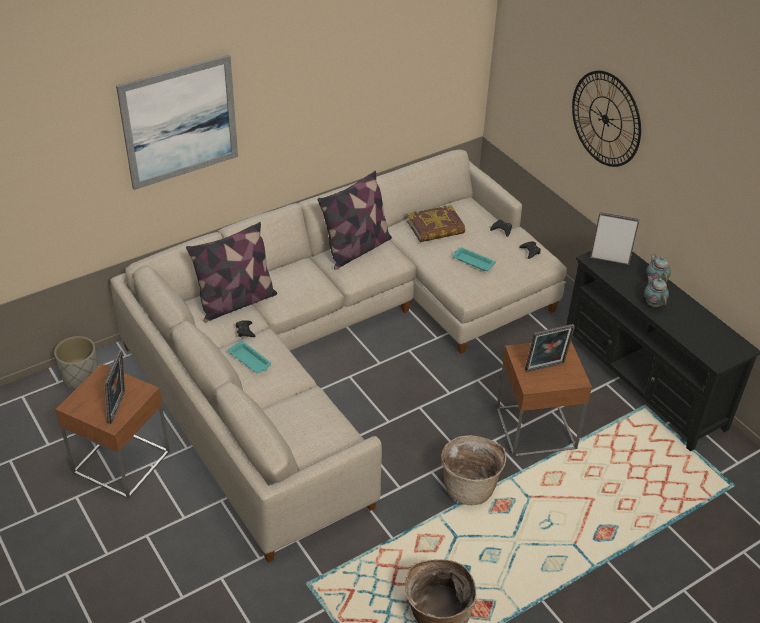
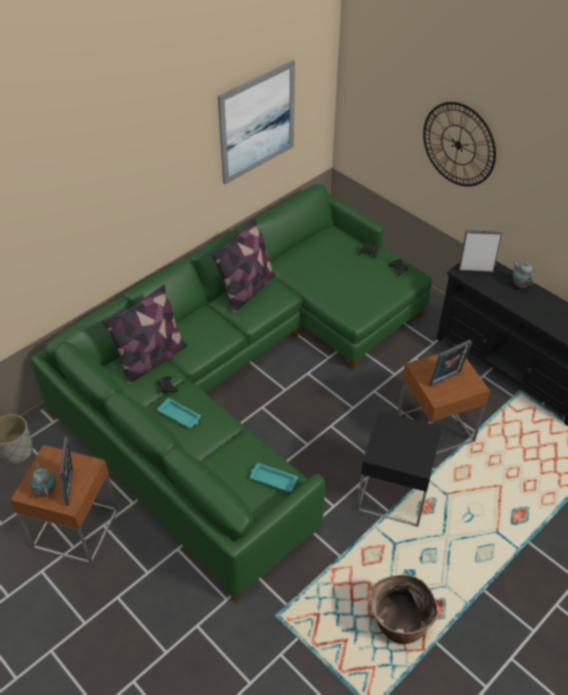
camera: 10 degrees left, 5 degrees up
(180, 122) = (76, 203): picture -> picture (257, 122)
(335, 346) = (242, 380): beige sofa -> green sofa
(435, 228) = (311, 259): book -> none
(470, 486) = (394, 493): basket -> black side table
(472, 261) = (352, 286): turquoise tray -> turquoise tray (273, 479)
(653, 303) = (524, 305): teapot -> teapot (46, 489)

